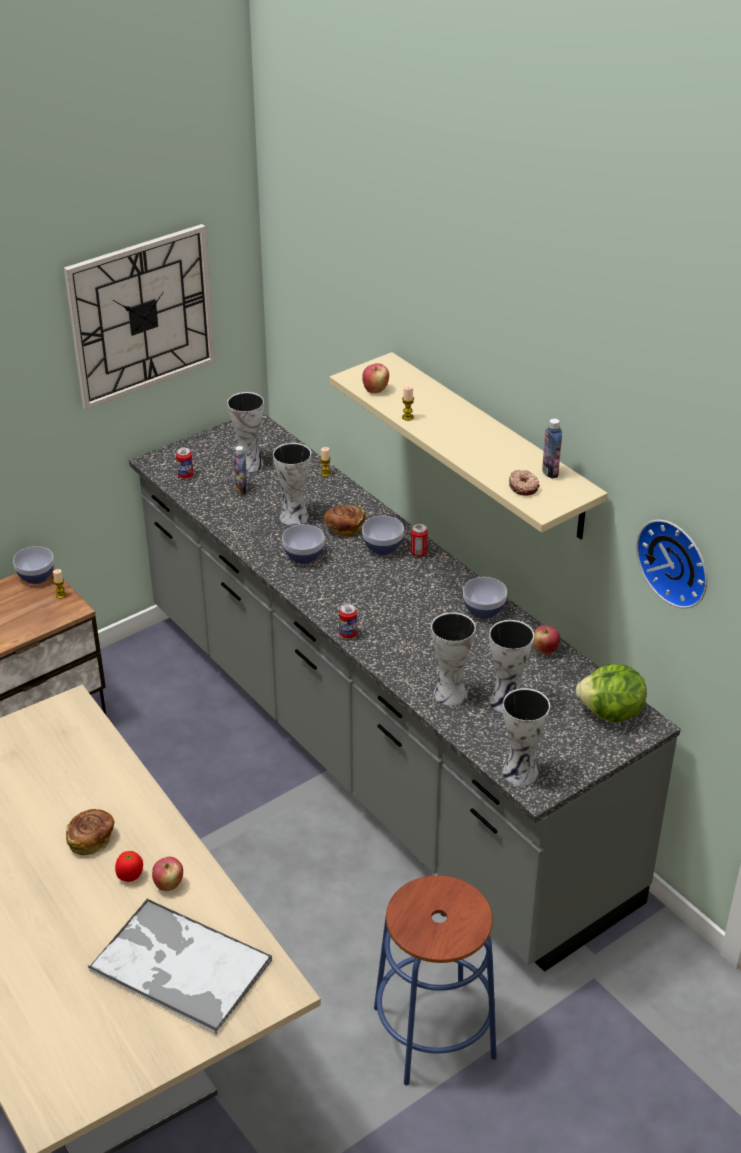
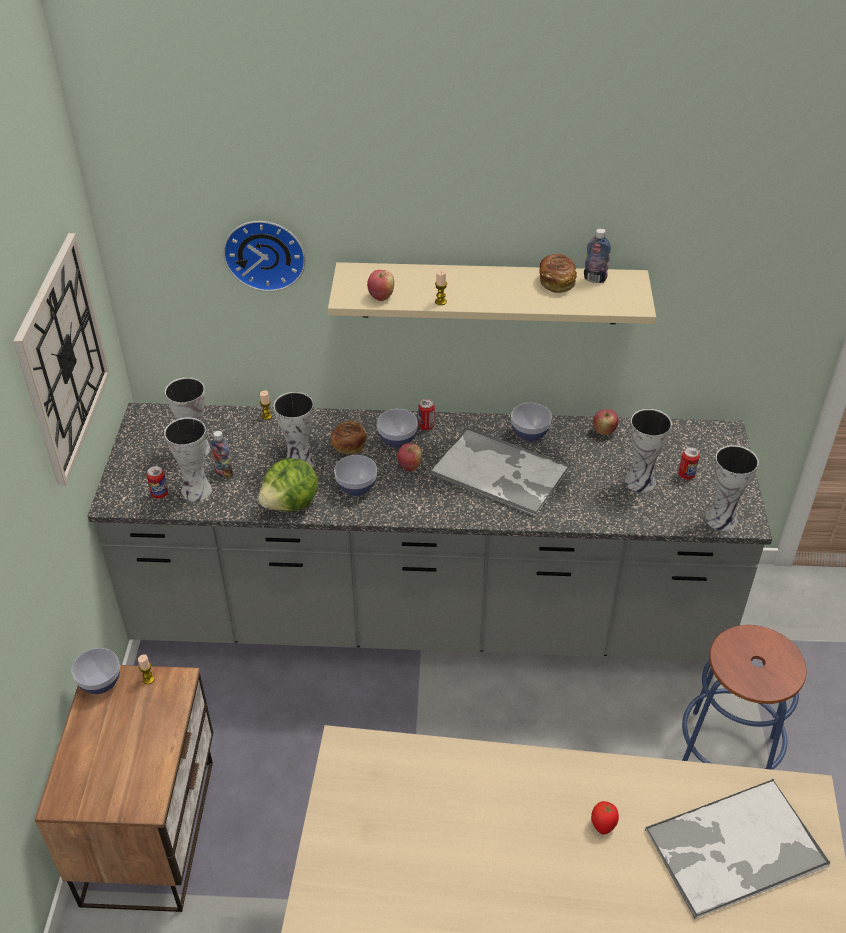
camera: 50 degrees left, 5 degrees up
(91, 839) = (534, 829): bread -> bread (556, 281)
(168, 884) = (634, 803): apple -> apple (409, 466)
(348, 634) = (479, 517): can -> can (686, 475)
(414, 619) = (501, 473): none -> tray
(448, 693) = (602, 504): vase -> vase (195, 491)
(523, 487) = (600, 299): donut -> none
(611, 713) = (700, 441): lettuce -> lettuce (291, 504)
(676, 561) = (732, 291): wall clock -> wall clock (265, 253)

